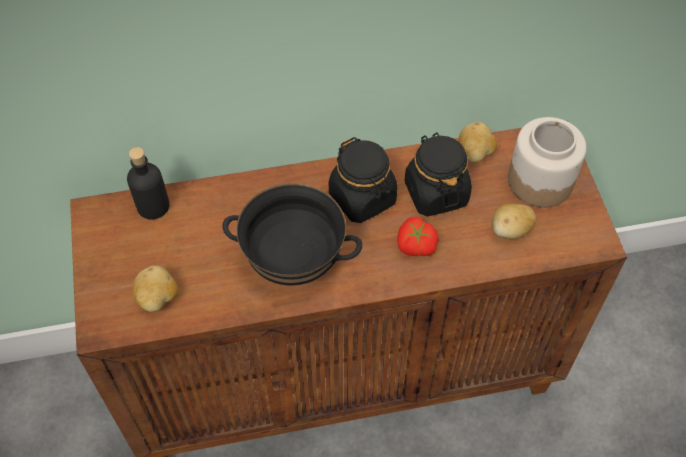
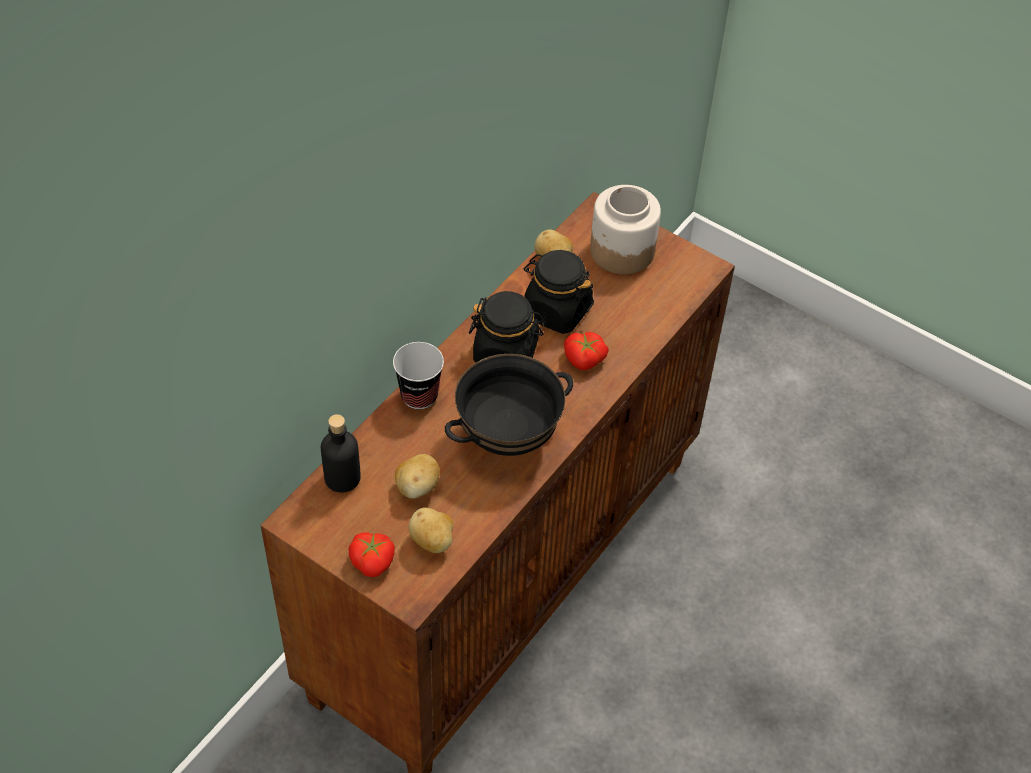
camera: 45 degrees left, 5 degrees down
(106, 281) = (373, 561): none -> tomato
(267, 185) = (419, 396): none -> cup
(510, 231) = (639, 302): potato -> potato (417, 487)

